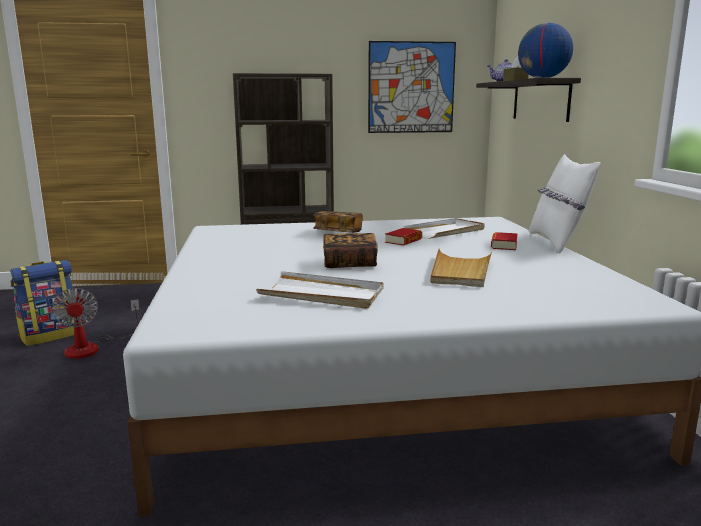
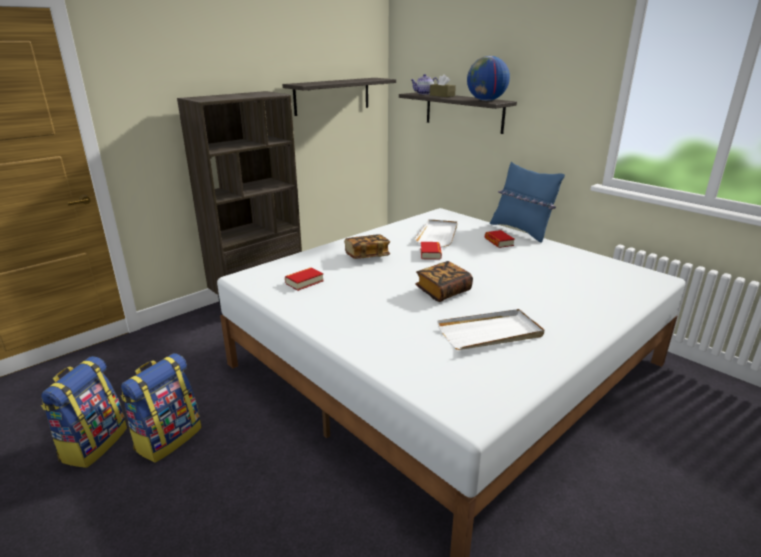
camera: 35 degrees left, 10 degrees up
(92, 347) = (168, 438): fan -> backpack
(247, 237) = (304, 282): none -> book
(411, 87) = (332, 96): picture -> shelf
(460, 271) = (523, 278): beige tray -> none
(557, 242) = (521, 231): white pillow -> blue pillow

